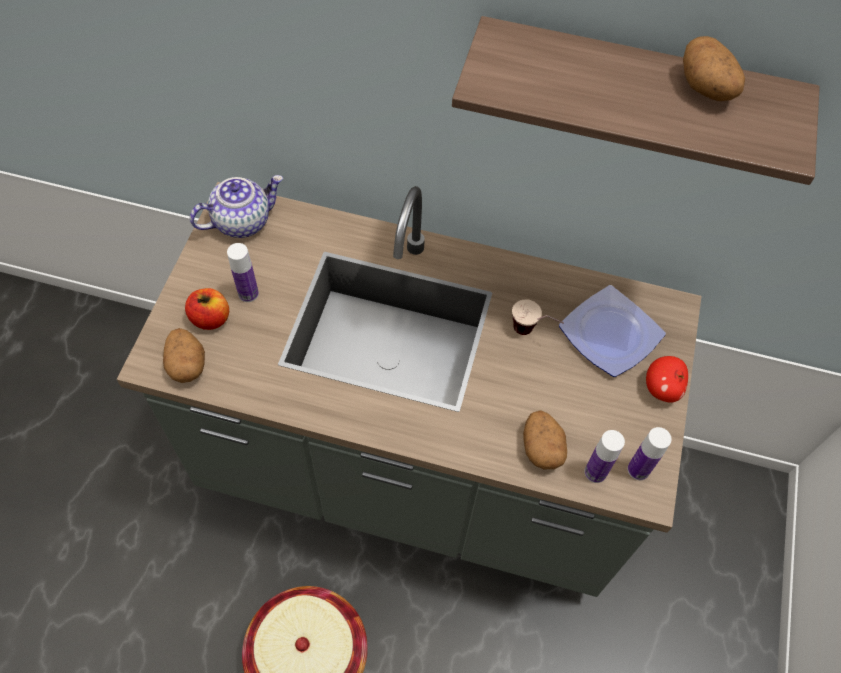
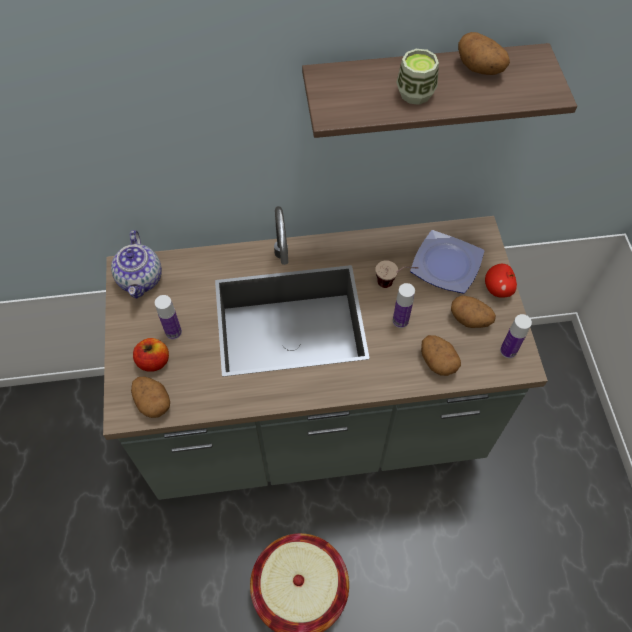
camera: 20 degrees left, 0 degrees up
(242, 221) = (141, 279): teapot -> teapot turned 135 degrees clockwise
(595, 472) = (481, 364): bottle -> bottle (400, 321)
(604, 93) = (415, 93): none -> cup
(608, 412) = (470, 319): none -> potato

